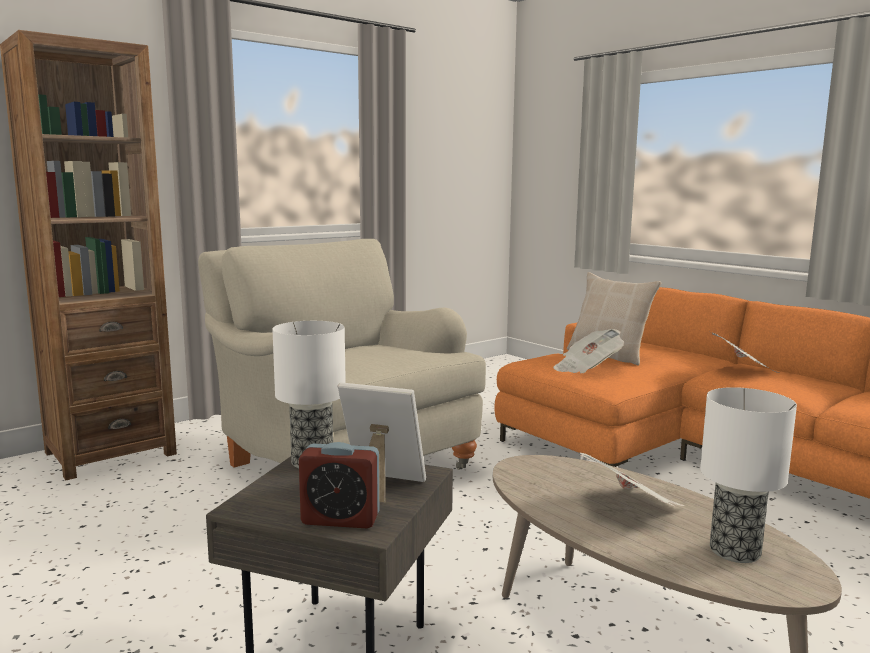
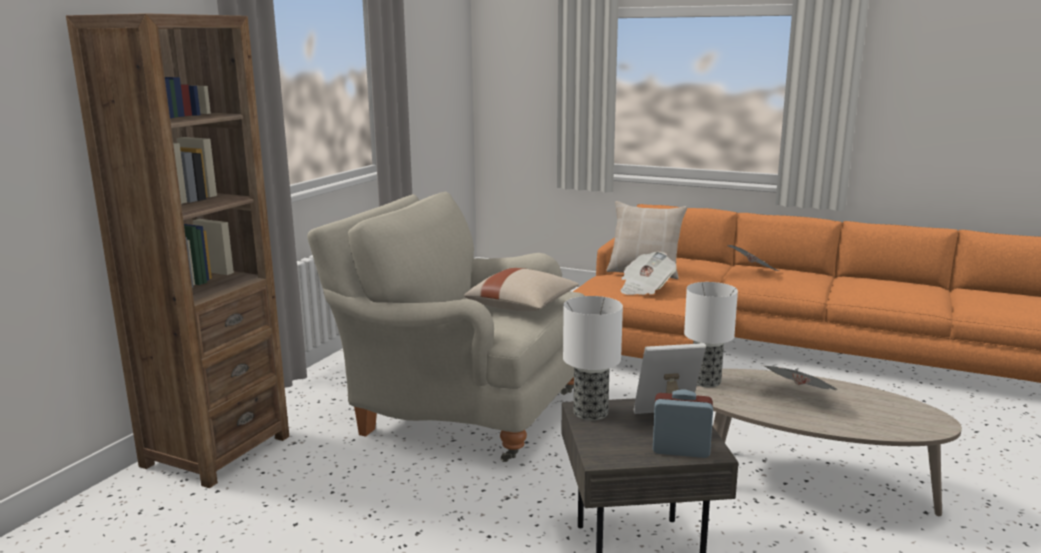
camera: 25 degrees left, 5 degrees up
(340, 519) = (681, 450): alarm clock -> alarm clock turned 150 degrees counterclockwise
(391, 357) = (523, 307): none -> beige pillow
(734, 551) = (886, 412): table lamp -> table lamp (705, 382)

